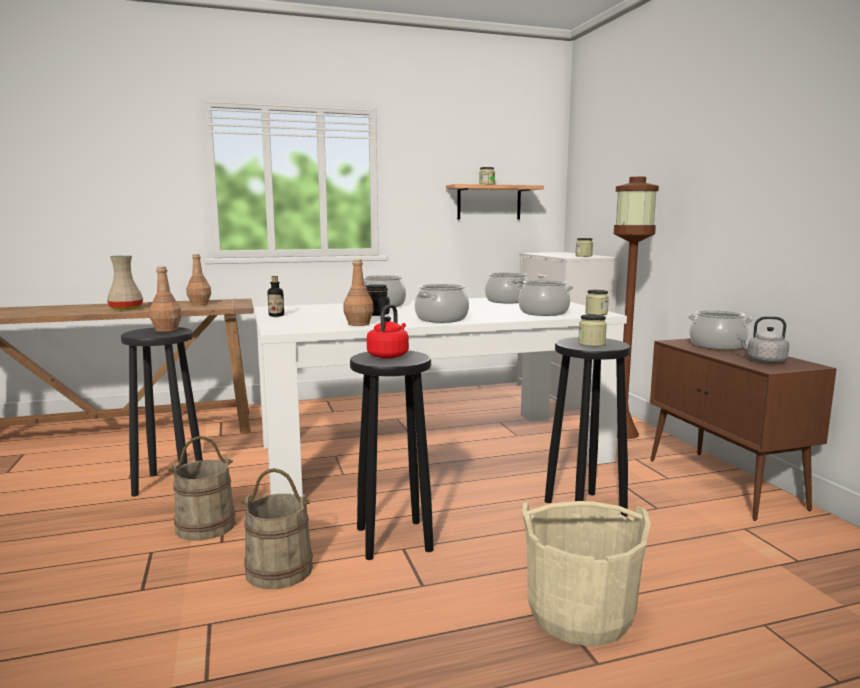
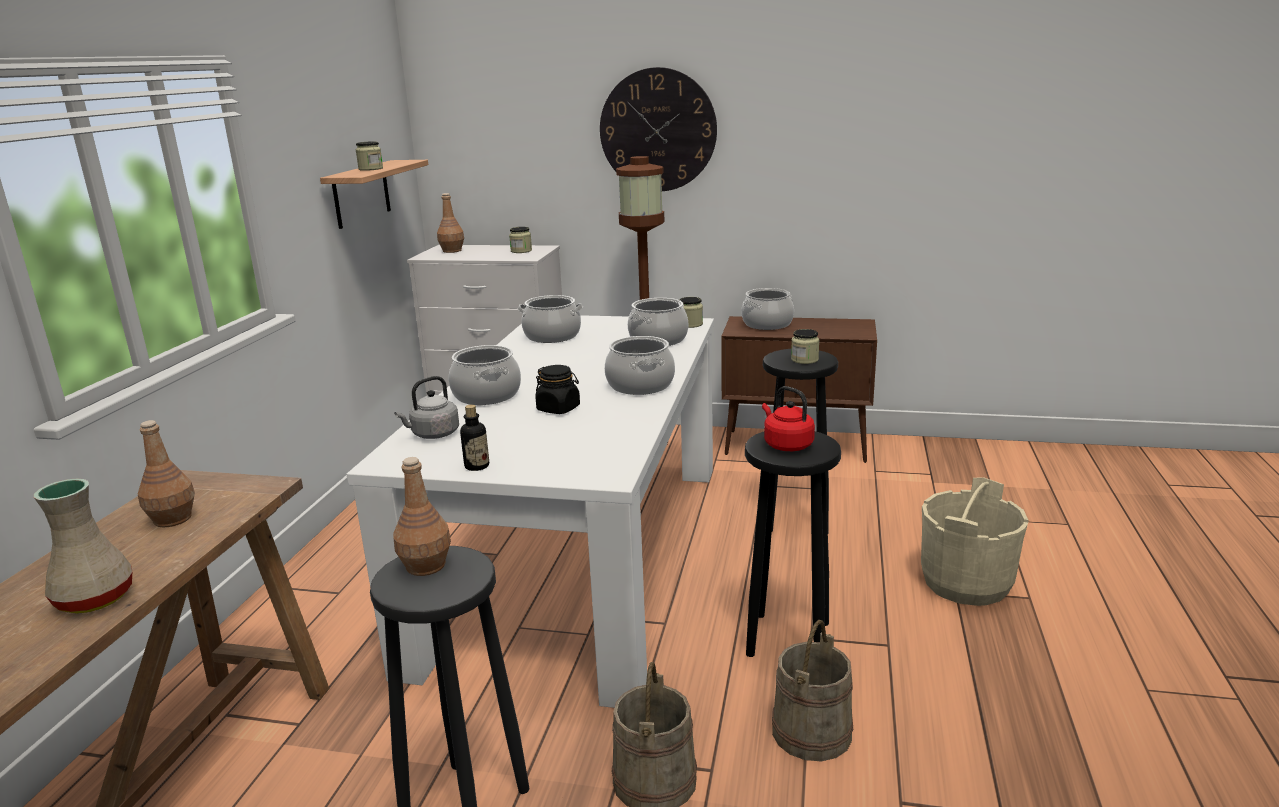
camera: 60 degrees left, 10 degrees up
(358, 324) = (622, 428): brown bottle -> brown bottle (452, 251)
(684, 159) = (658, 130): none -> wall clock
(763, 361) = (836, 329): grey kettle -> grey kettle (433, 434)

